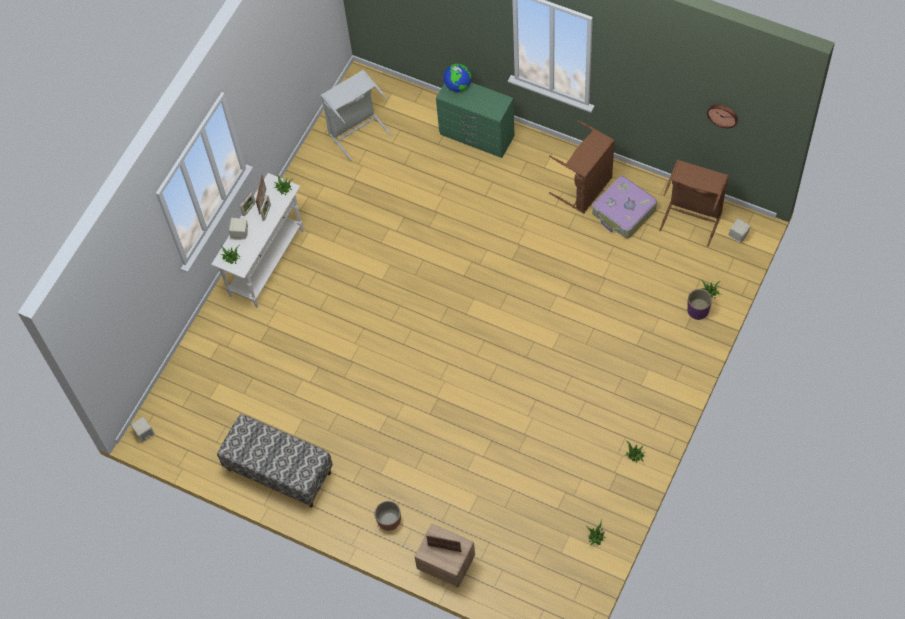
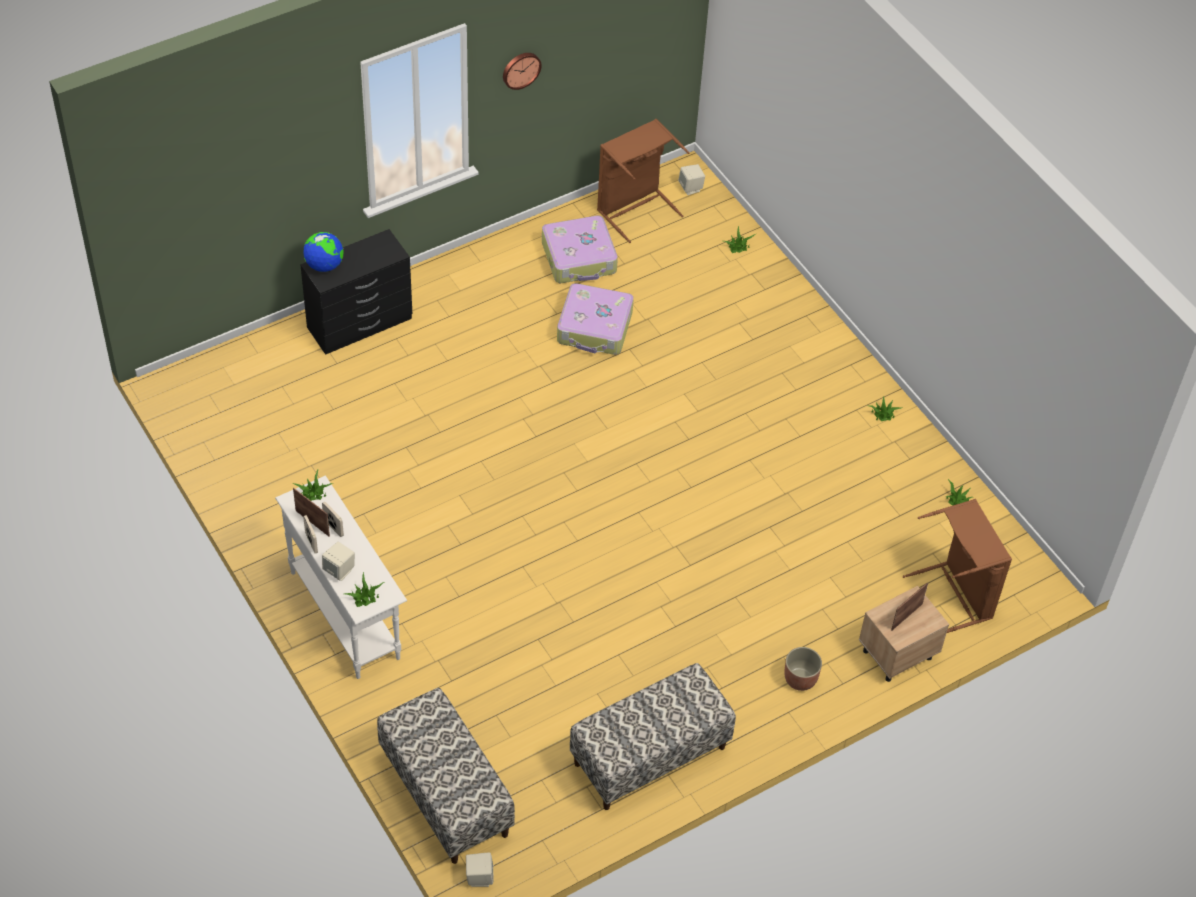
camera: 65 degrees left, 10 degrees down
(185, 385) = (445, 794): none -> bench
(356, 130) = (241, 426): grey laundry basket -> none
(477, 136) = (360, 324): green dresser -> black dresser
(573, 255) = (595, 328): none -> suitcase
(586, 189) = (521, 272): brown laundry basket -> brown laundry basket (956, 595)
(698, 310) = (752, 268): purple planter -> none
(723, 115) = (629, 43): wall clock -> wall clock (520, 69)

